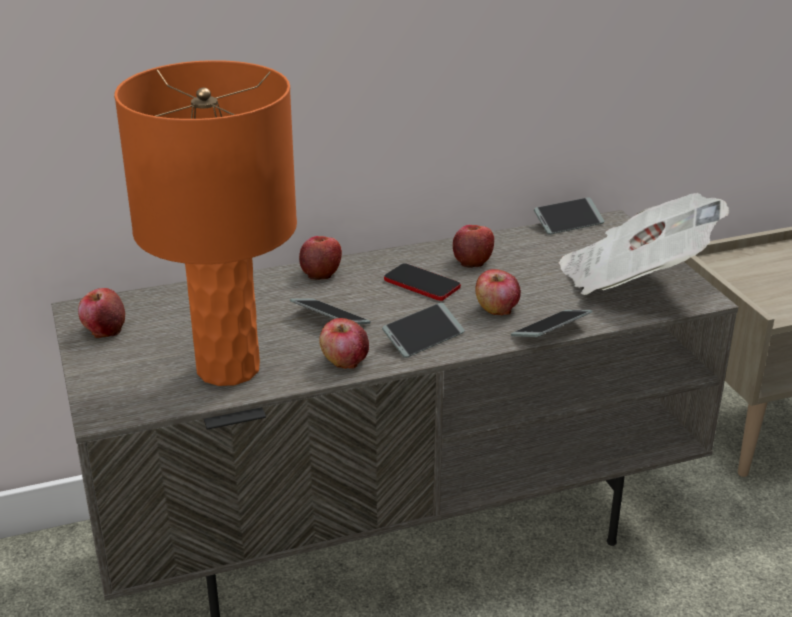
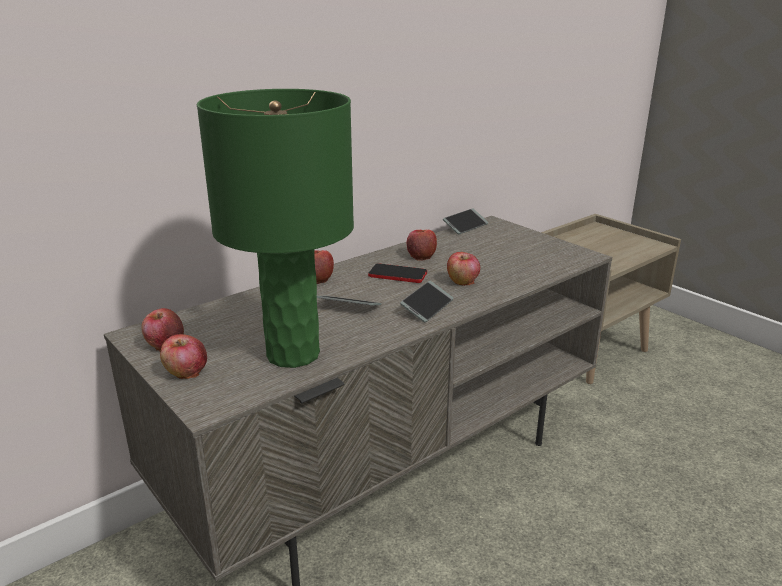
camera: 20 degrees left, 5 degrees down
(229, 369) = (294, 354): orange table lamp -> green table lamp
(344, 360) = (381, 332): apple -> apple (186, 372)
(550, 331) = (510, 289): phone -> none
(633, 279) = (535, 251): newspaper -> none

